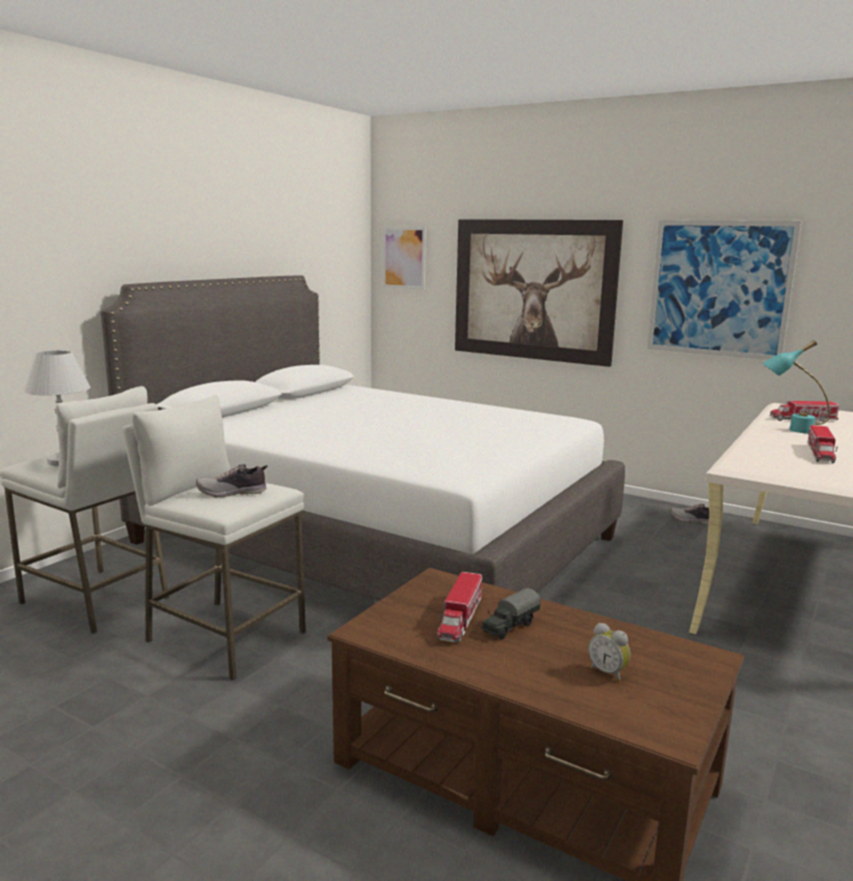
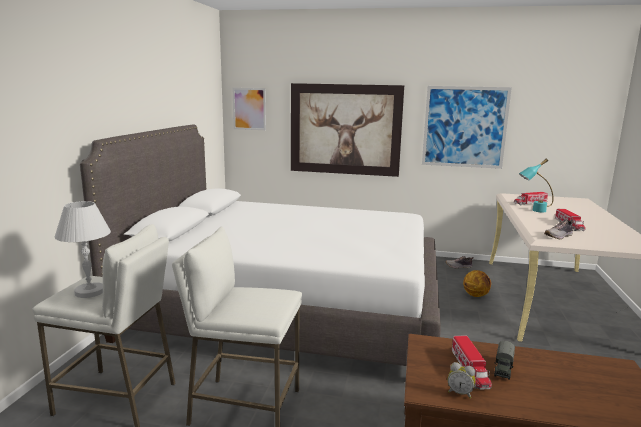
camera: 20 degrees left, 0 degrees up
(232, 493) = (259, 301): shoe -> shoe (559, 236)
(608, 672) = (588, 390): alarm clock -> alarm clock (460, 393)
(682, 562) = (476, 295): none -> basketball

